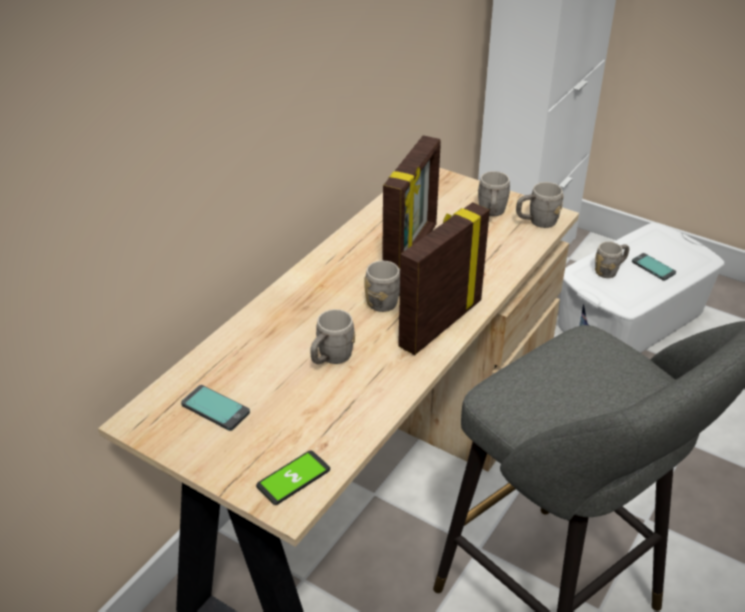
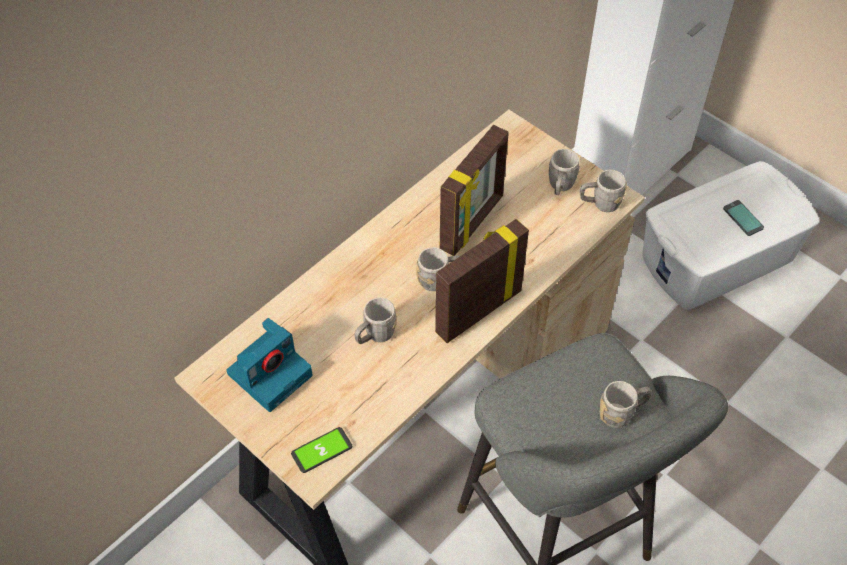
camera: 10 degrees right, 15 degrees up
(216, 408) = (270, 373): phone -> camera
(610, 270) = (697, 216): grey mug -> grey mug (621, 413)

